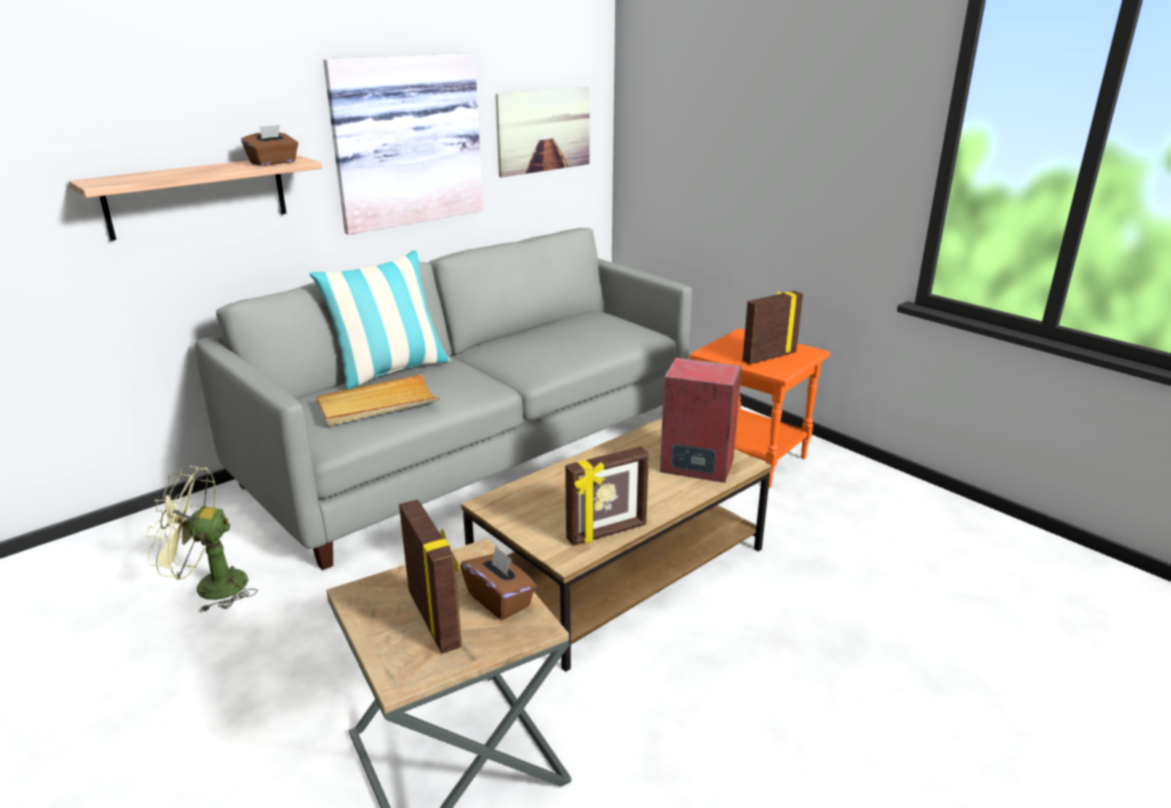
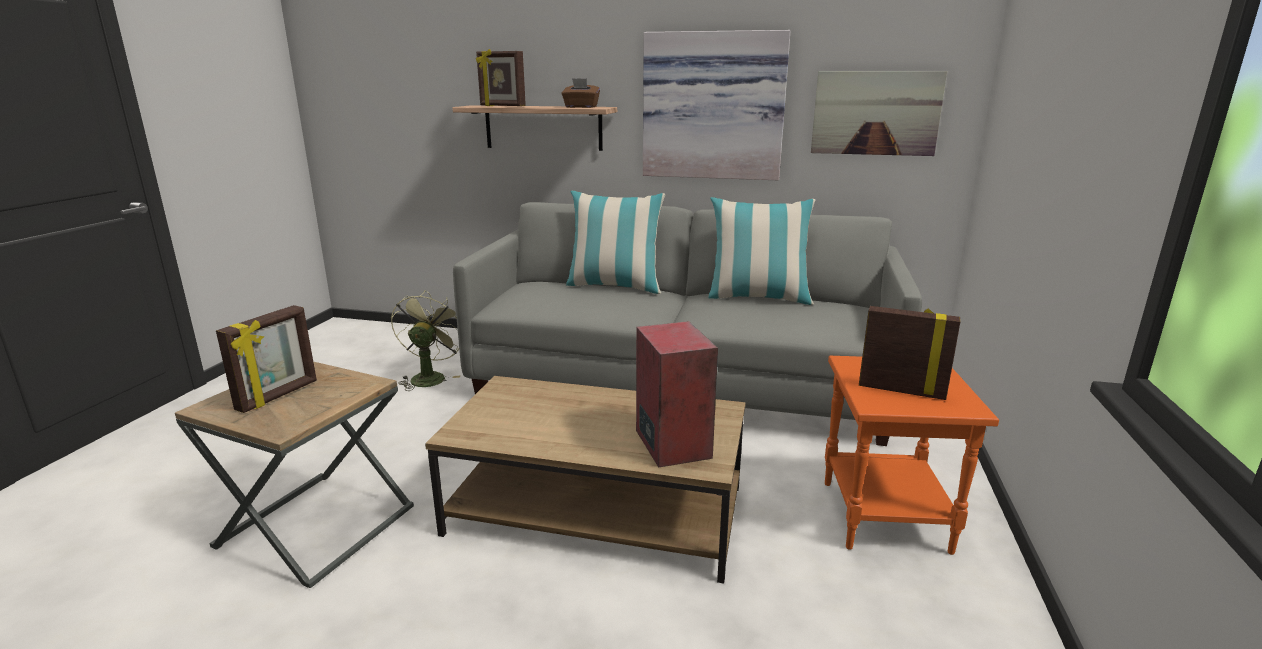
camera: 55 degrees right, 5 degrees down
(209, 587) = (430, 377): green fan -> green fan turned 45 degrees clockwise
(378, 404) = (557, 297): beige tray -> none
(500, 600) = (312, 408): brown tissue box -> none
(528, 332) = (758, 297): none -> pillow
(607, 533) = (505, 439): picture frame -> picture frame (502, 106)

